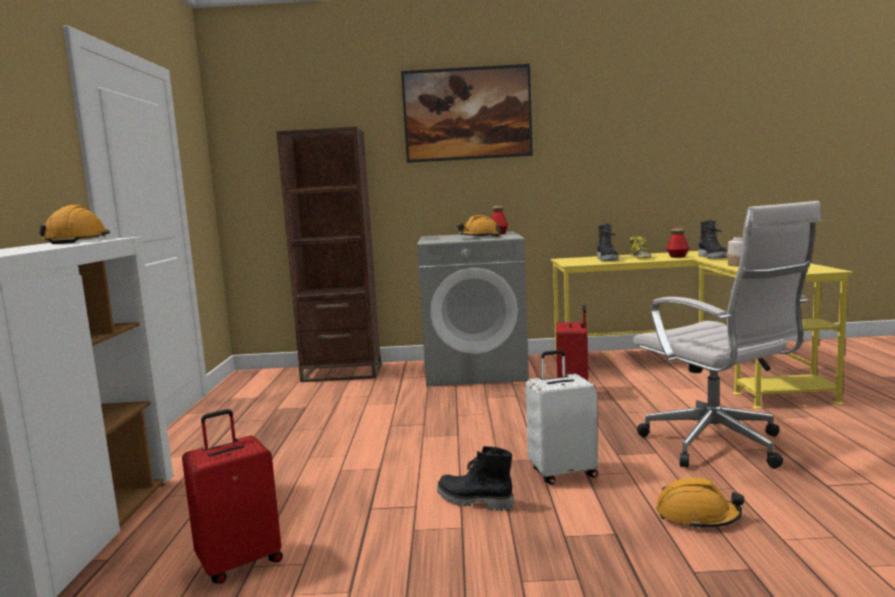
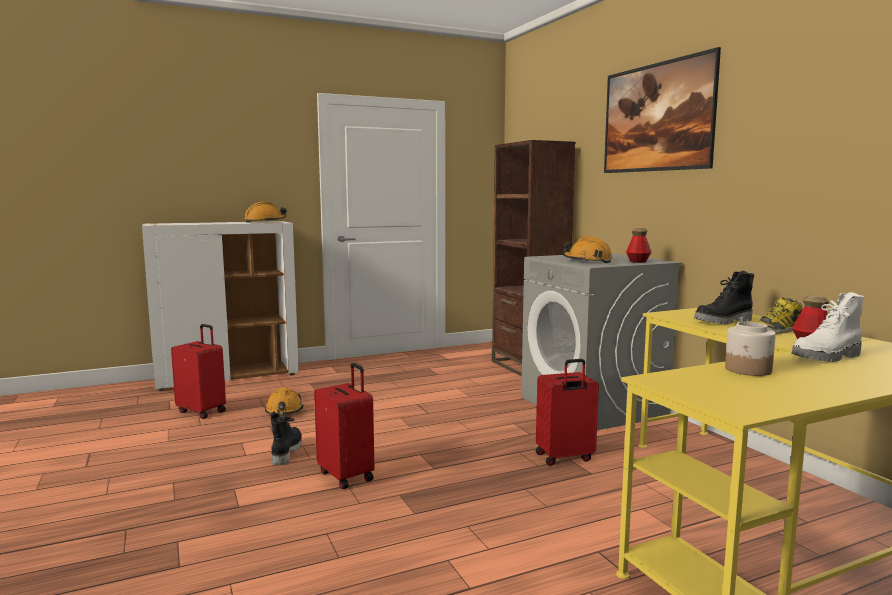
camera: 65 degrees right, 0 degrees up
(562, 473) = (347, 475): white suitcase -> red suitcase
(697, 516) = (272, 539): orange hard hat -> orange hard hat (284, 411)
(713, 257) = (827, 357): black boot -> white boot
(719, 446) = (452, 548): white office chair -> none

